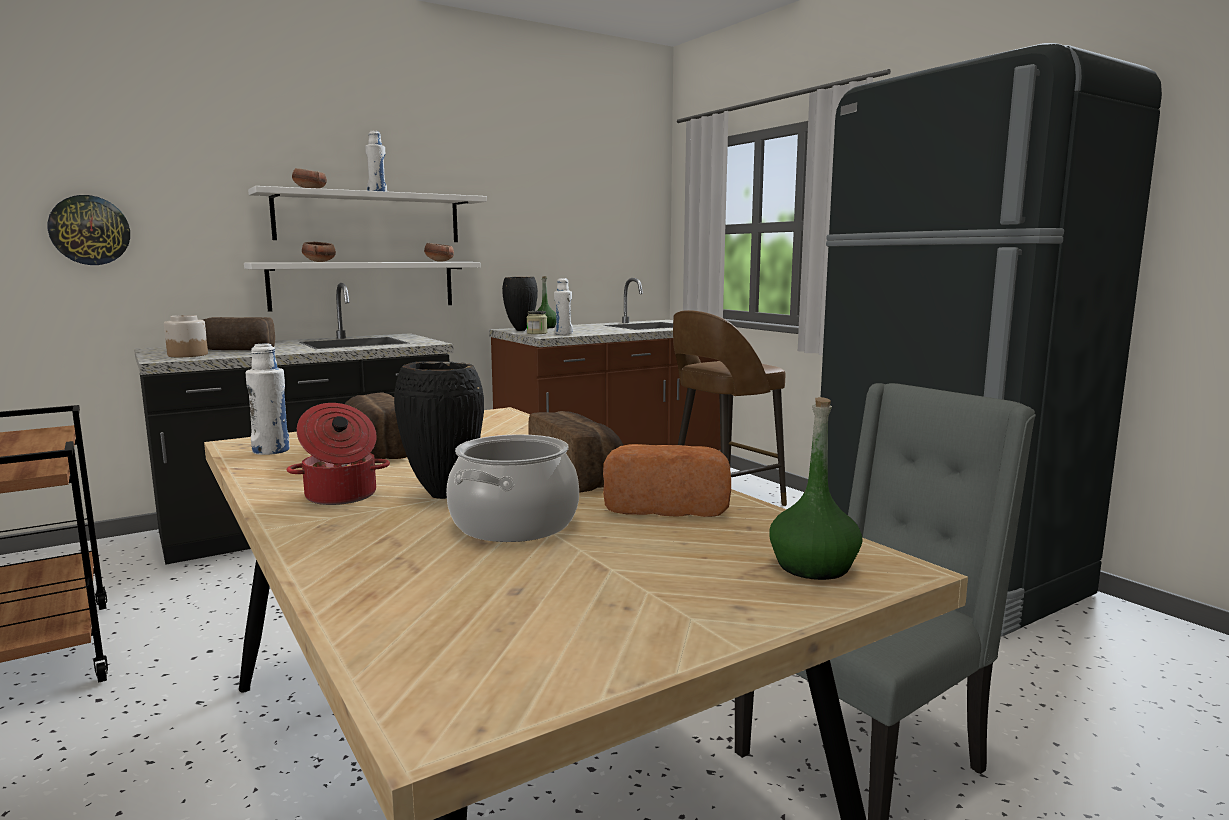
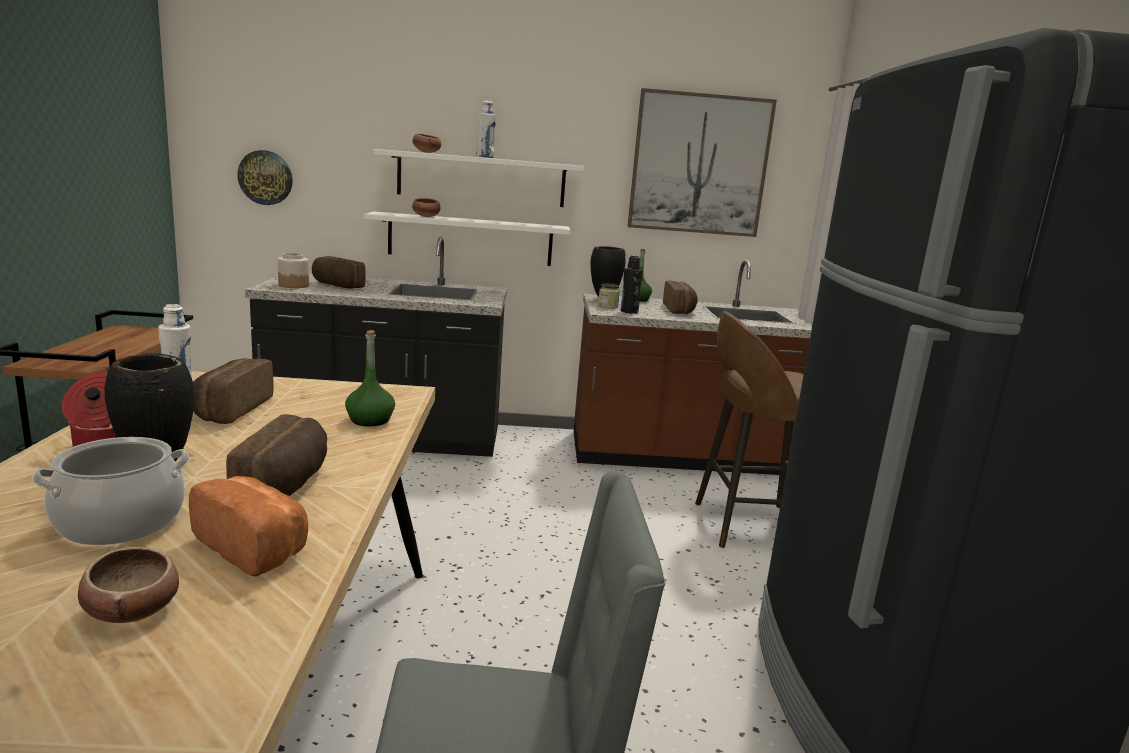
camera: 30 degrees right, 5 degrees up
(439, 261) = (537, 224): bowl -> bowl (132, 609)
(563, 334) = (629, 311): white bottle -> black bottle
(575, 193) = (699, 164): none -> picture
(596, 328) = (680, 310): none -> bread
(813, 567) = (170, 675): green bottle -> green bottle (370, 420)

